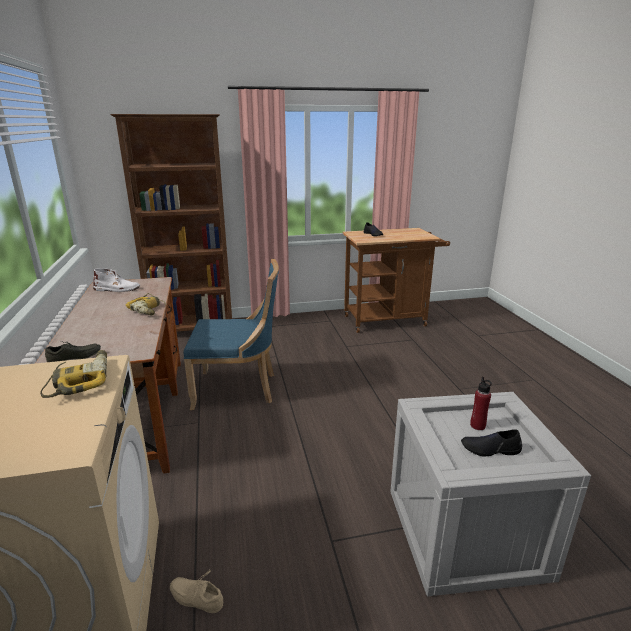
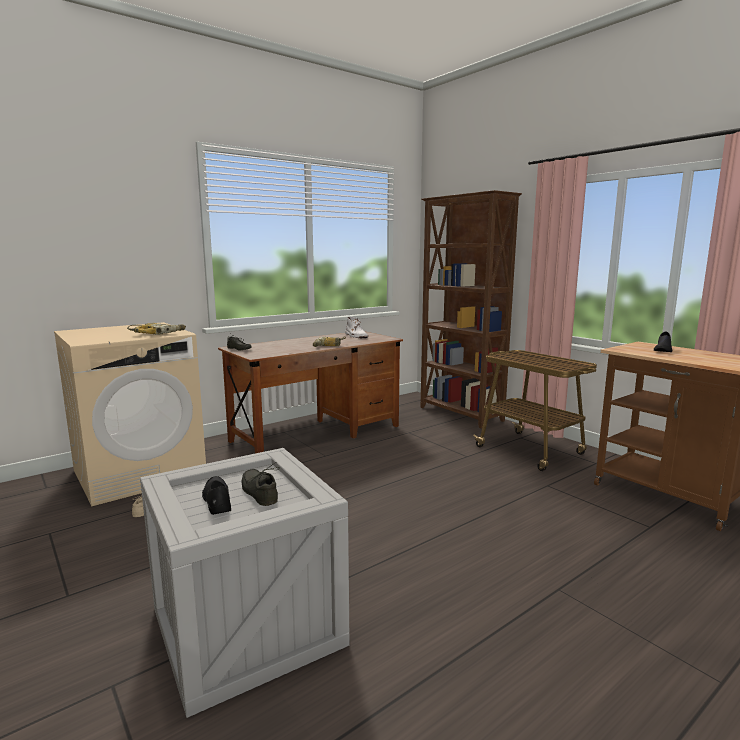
camera: 65 degrees right, 10 degrees down
(238, 389) = (388, 456): blue chair -> none
(293, 331) = (531, 451): none -> cart
(477, 425) = (261, 492): red bottle -> grey shoe

